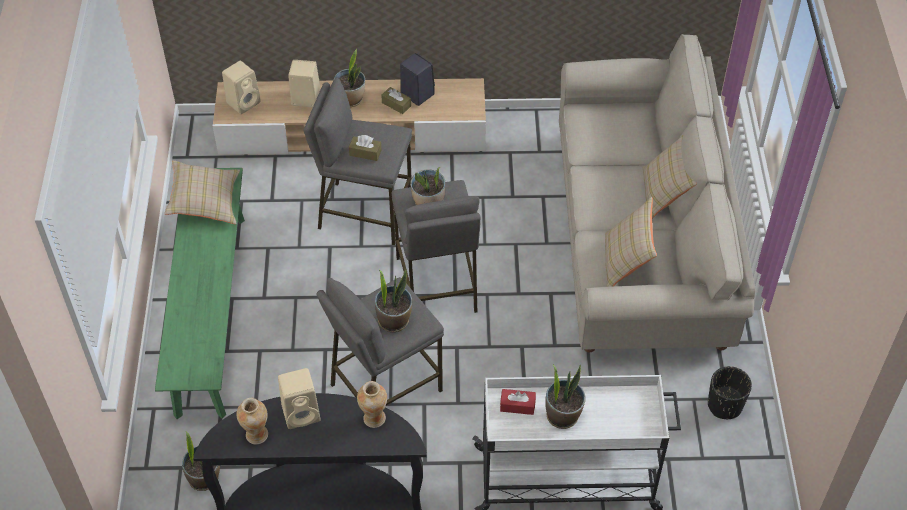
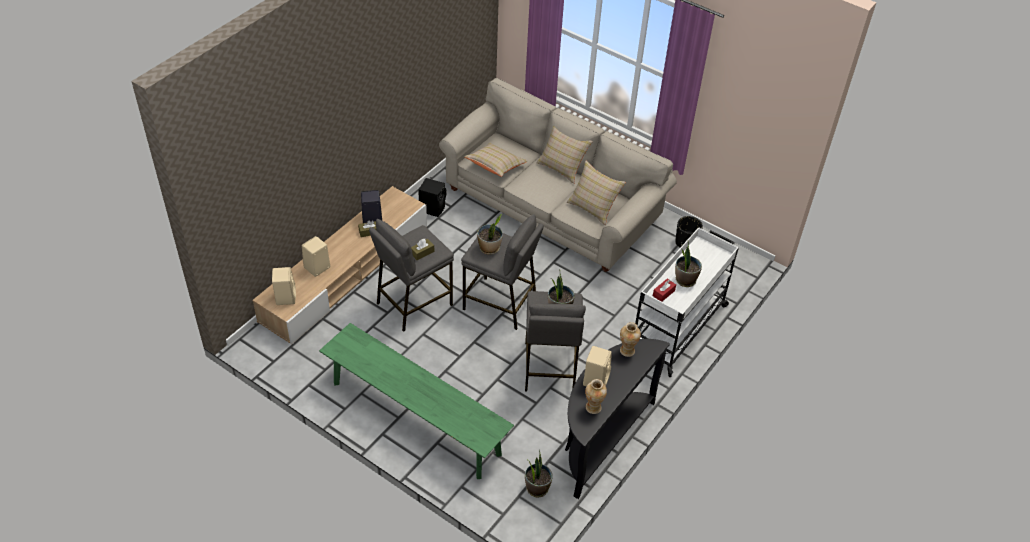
camera: 55 degrees left, 5 degrees down
(205, 202) = (359, 354): beige pillow -> beige pillow (495, 167)
(350, 99) = (341, 248): potted plant -> none
(520, 138) = (433, 208): none -> black speaker

